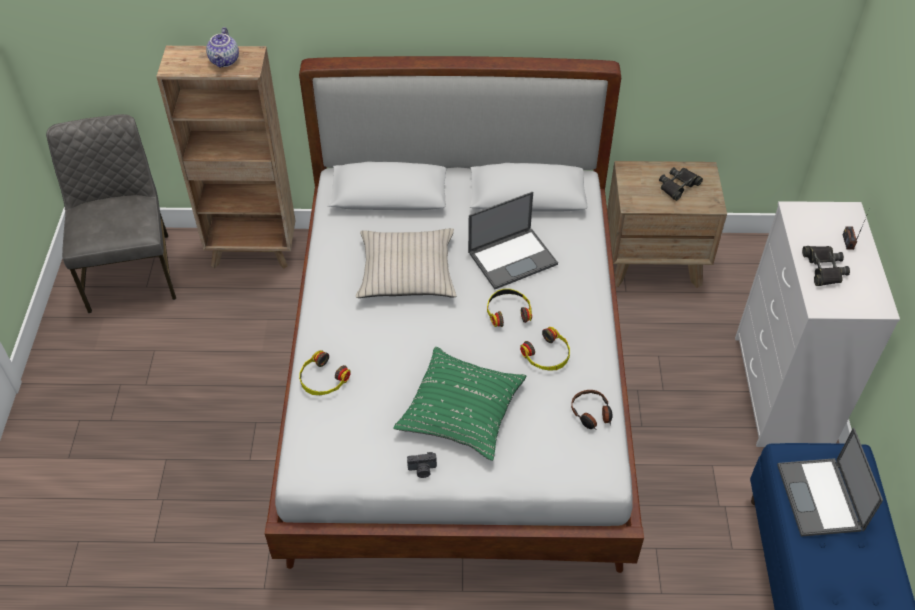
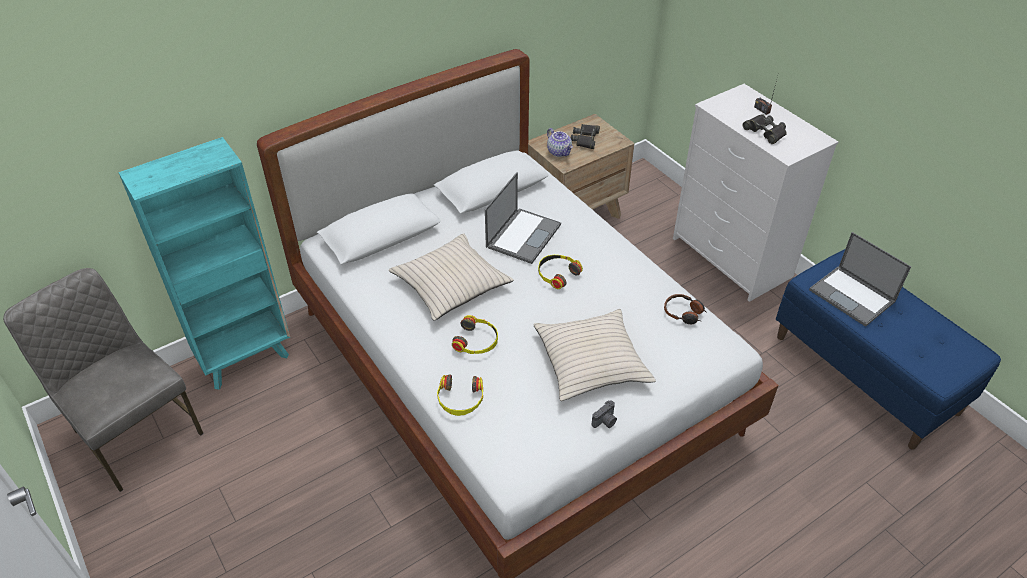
camera: 35 degrees left, 5 degrees down
(225, 61) = (194, 162): teapot -> teapot (559, 152)
(254, 251) = (246, 358): brown bookcase -> turquoise bookcase
(461, 410) = (591, 362): green pillow -> beige pillow
(547, 355) = (615, 290): headphones -> headphones (477, 341)

